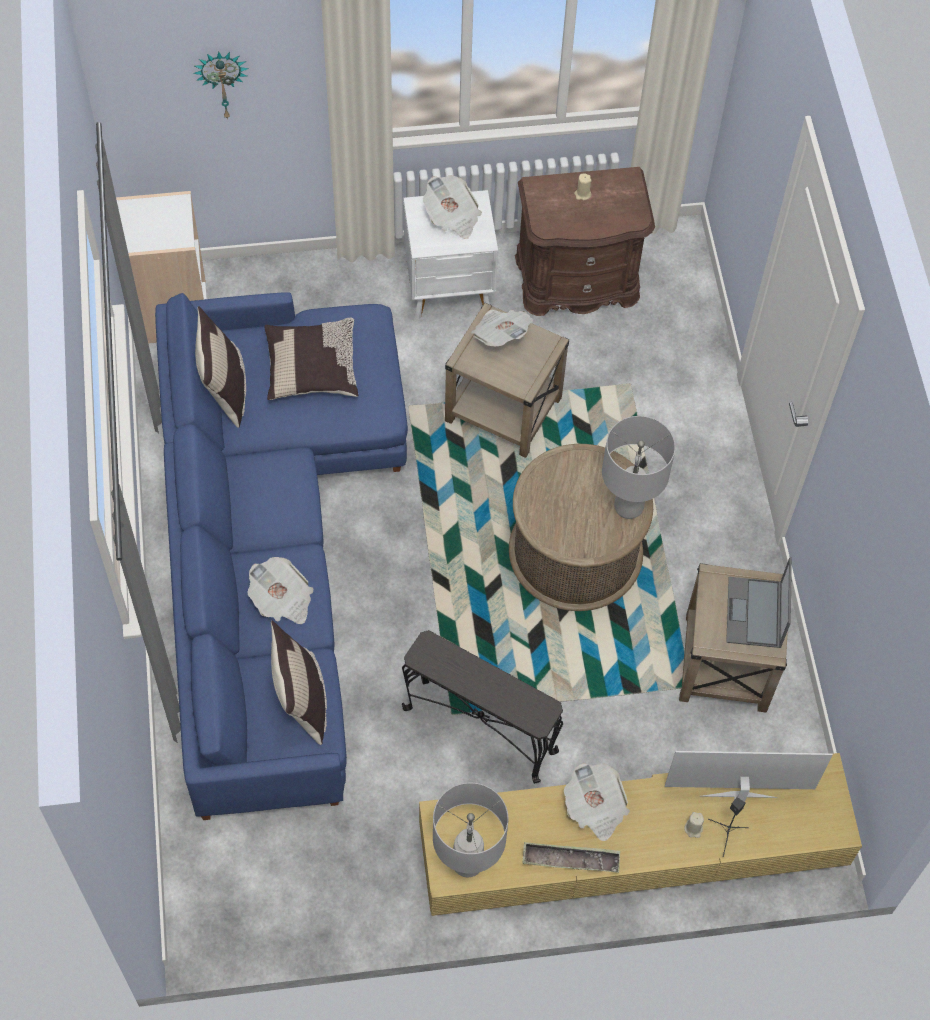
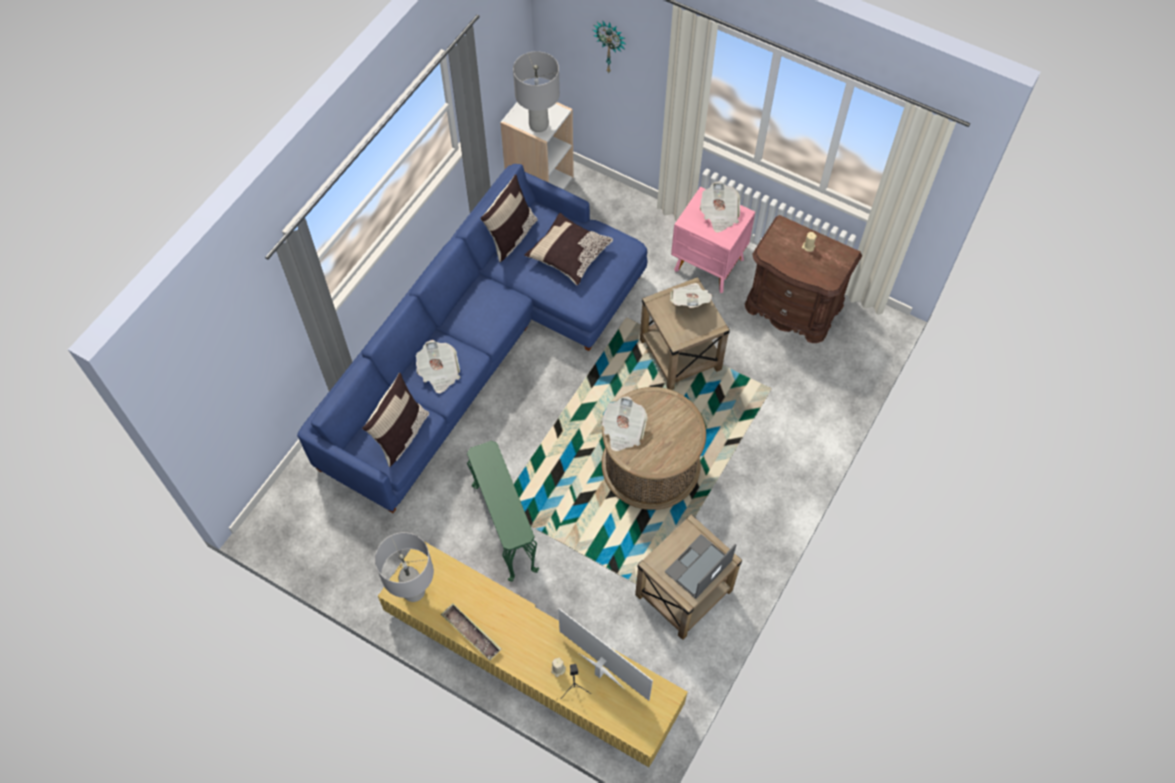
camera: 40 degrees right, 0 degrees up
(450, 290) = (709, 266): white nightstand -> pink nightstand
(479, 731) = (504, 528): black side table -> green side table
(595, 808) = (512, 614): newspaper -> newspaper (623, 431)
(629, 507) = (679, 452): grey table lamp -> grey table lamp (539, 125)

